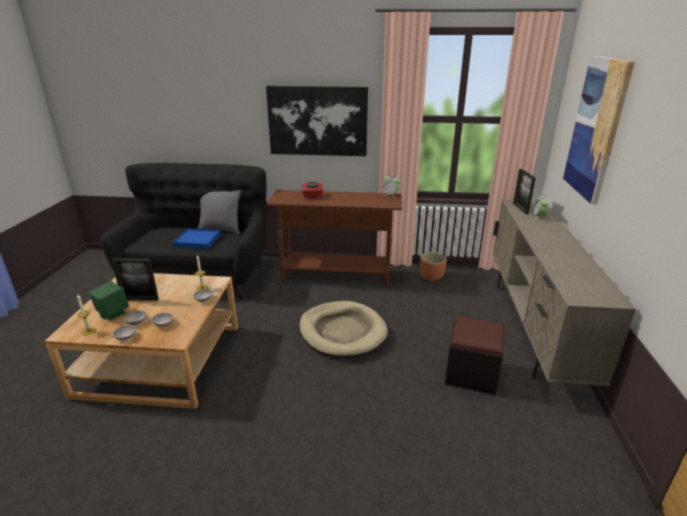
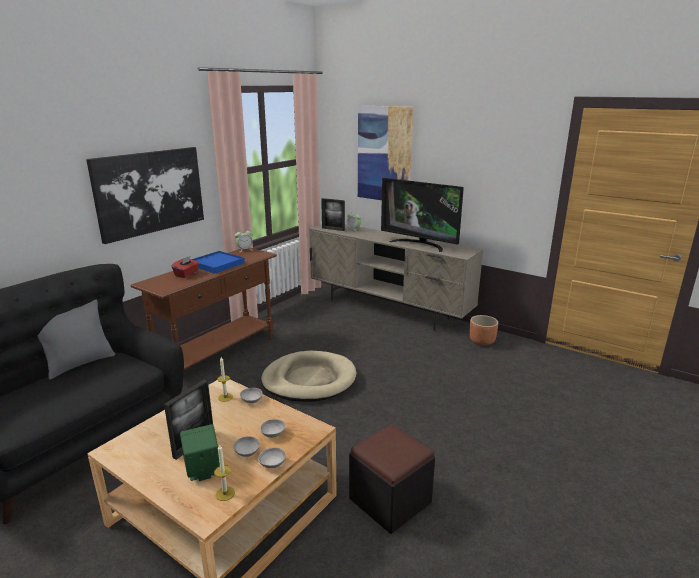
camera: 60 degrees left, 5 degrees down
(197, 240) = (87, 383): blue tray -> blue tray (217, 264)
(431, 277) = (284, 316): brown planter -> brown planter (482, 342)
(471, 374) = (412, 347): black ottoman -> black ottoman (390, 500)
(564, 262) = (419, 244): none -> television

